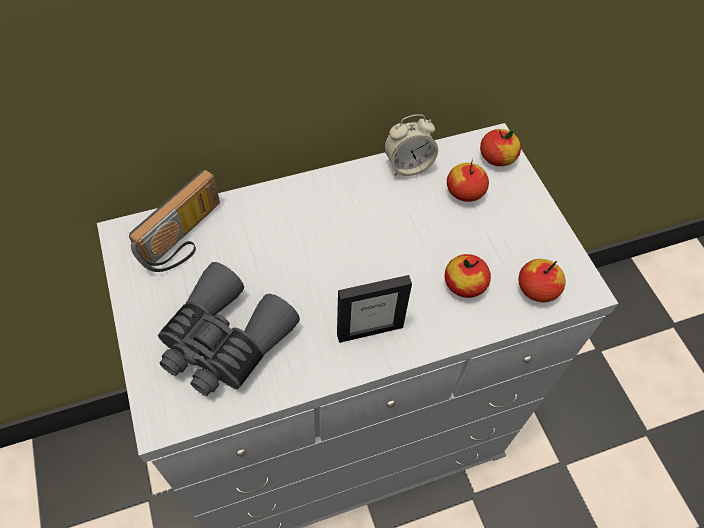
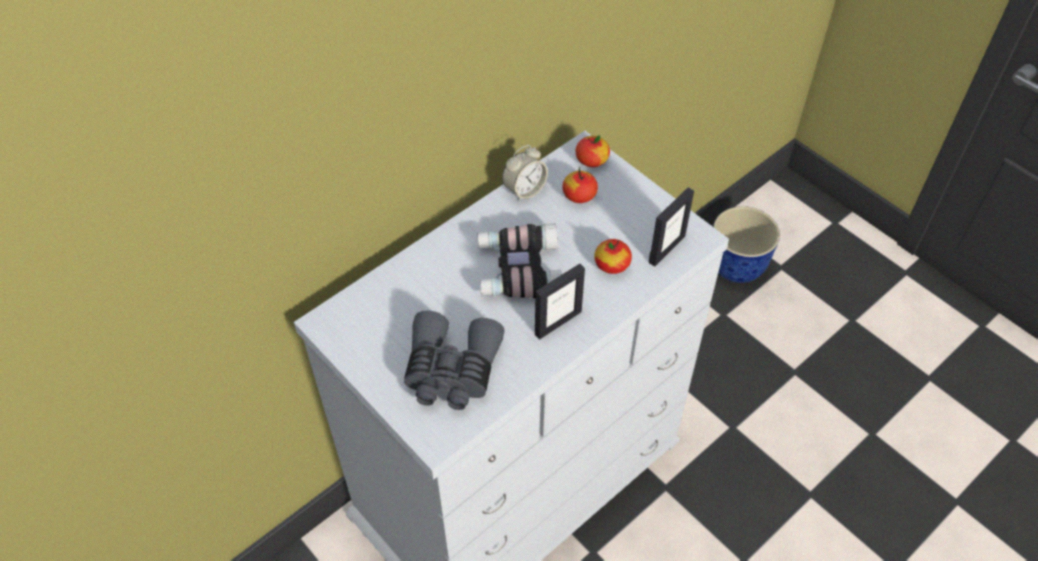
camera: 20 degrees left, 5 degrees down
(185, 239) = (376, 308): radio -> none
(356, 251) = (517, 269): none -> binoculars
(537, 289) = (666, 249): apple -> picture frame
(629, 309) = (736, 268): none -> planter

